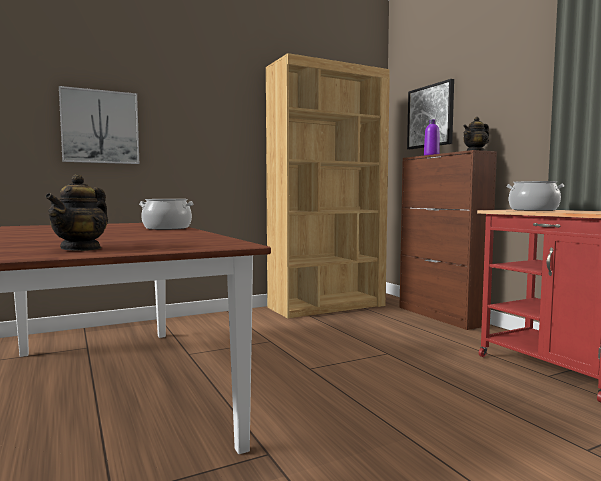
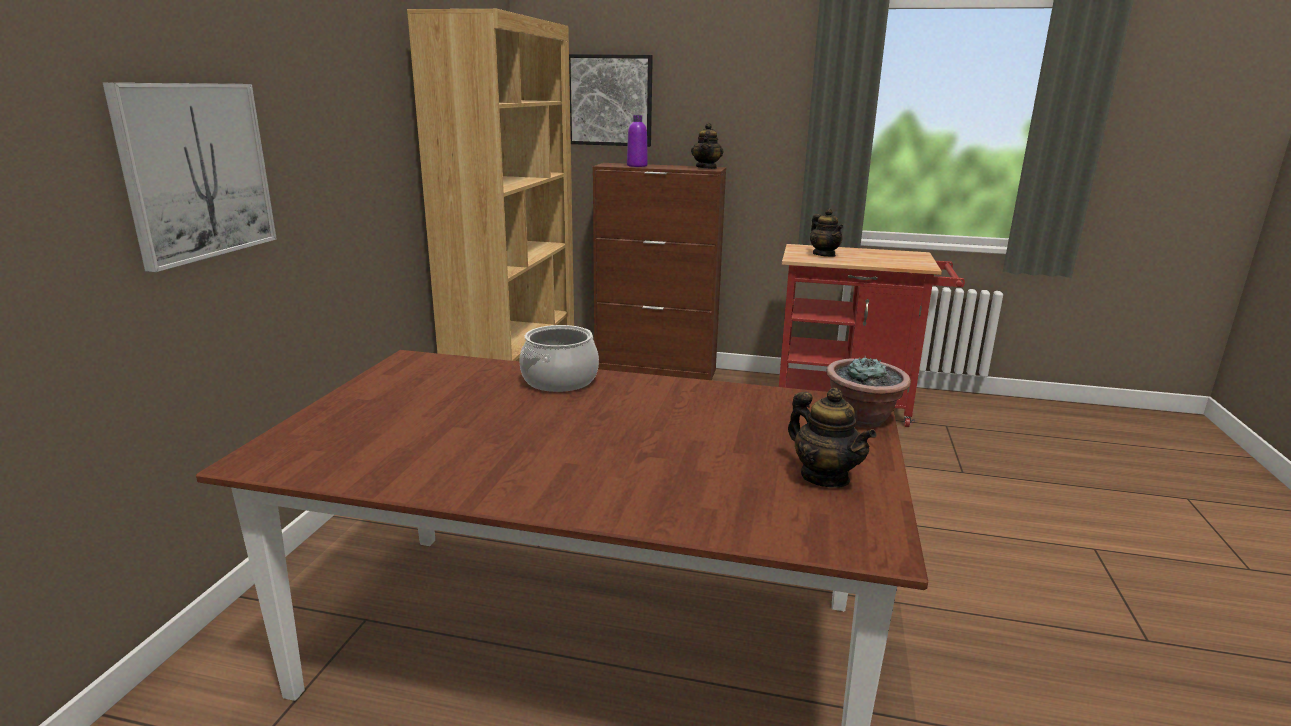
camera: 50 degrees left, 15 degrees up
(206, 246) = (862, 419): none -> potted plant
(533, 210) = (824, 255): cooking pot -> teapot

